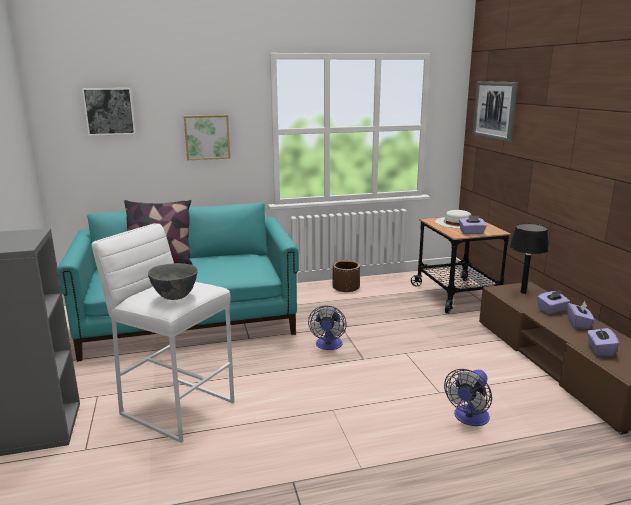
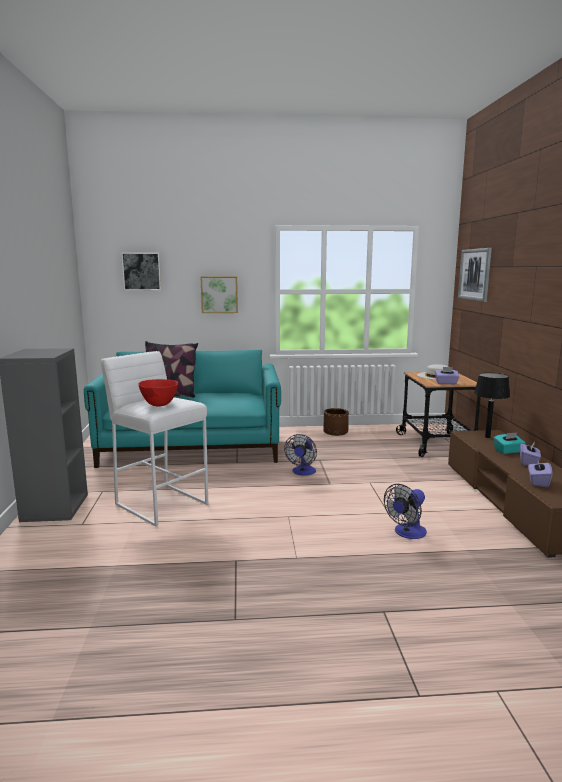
camera: 10 degrees right, 5 degrees down
(176, 297) = (160, 405): grey bowl -> red bowl
(552, 310) = (508, 451): purple tissue box -> turquoise tissue box

